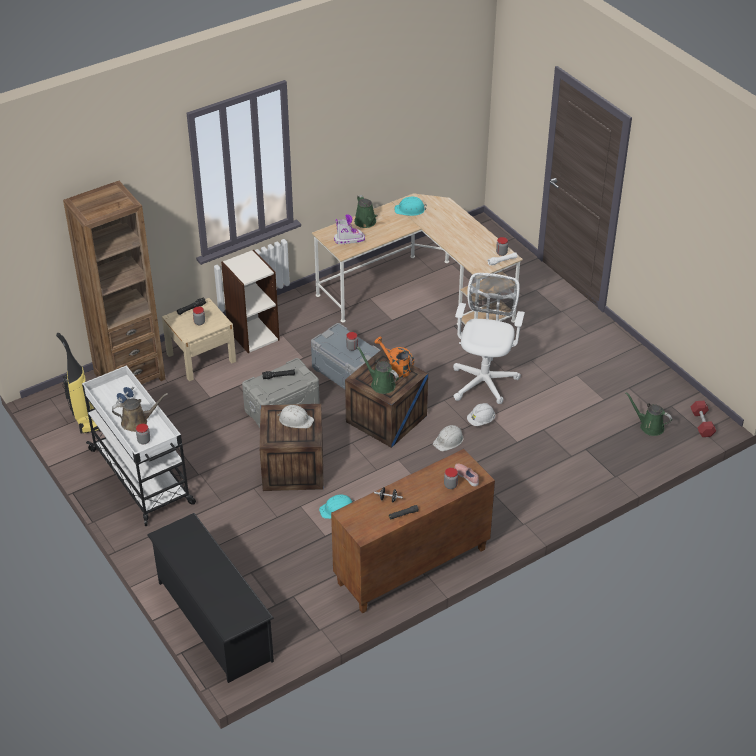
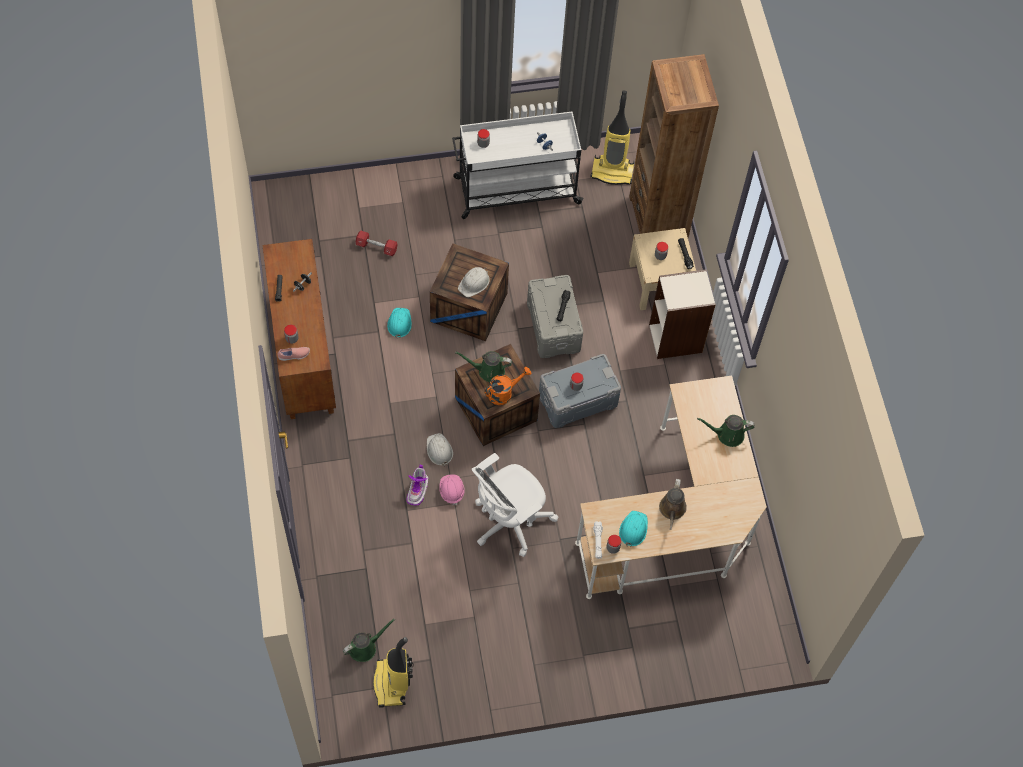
camera: 110 degrees right, 20 degrees up
(137, 422) = (510, 145): brown watering can -> brown watering can (672, 510)
(214, 620) = (326, 194): black shoe rack -> none
(349, 239) = (703, 406): boot -> boot (418, 490)
(381, 384) = (488, 371): green watering can -> green watering can turned 150 degrees counterclockwise
(410, 210) = (734, 489): turquoise hard hat -> turquoise hard hat (633, 529)
(481, 421) = (451, 491): white hard hat -> pink hard hat
(484, 380) = (509, 522): white office chair -> white office chair turned 105 degrees clockwise
(664, 401) = (392, 684): none -> vacuum cleaner
(702, 424) = (342, 702): red dumbbell -> red dumbbell (376, 247)

